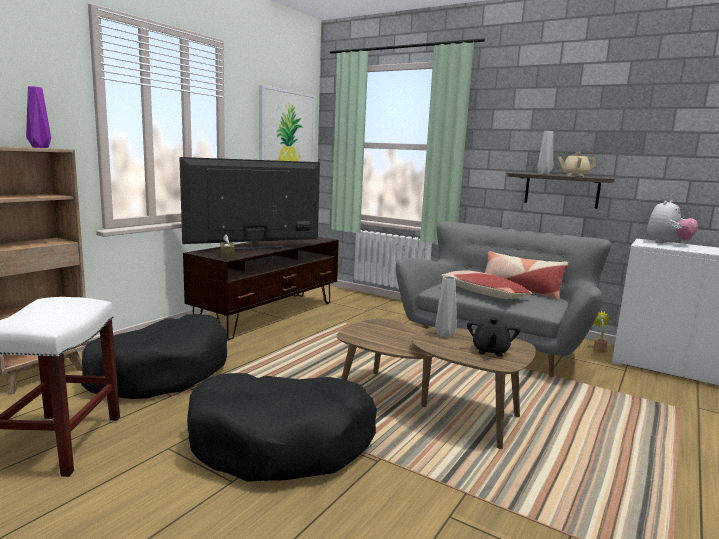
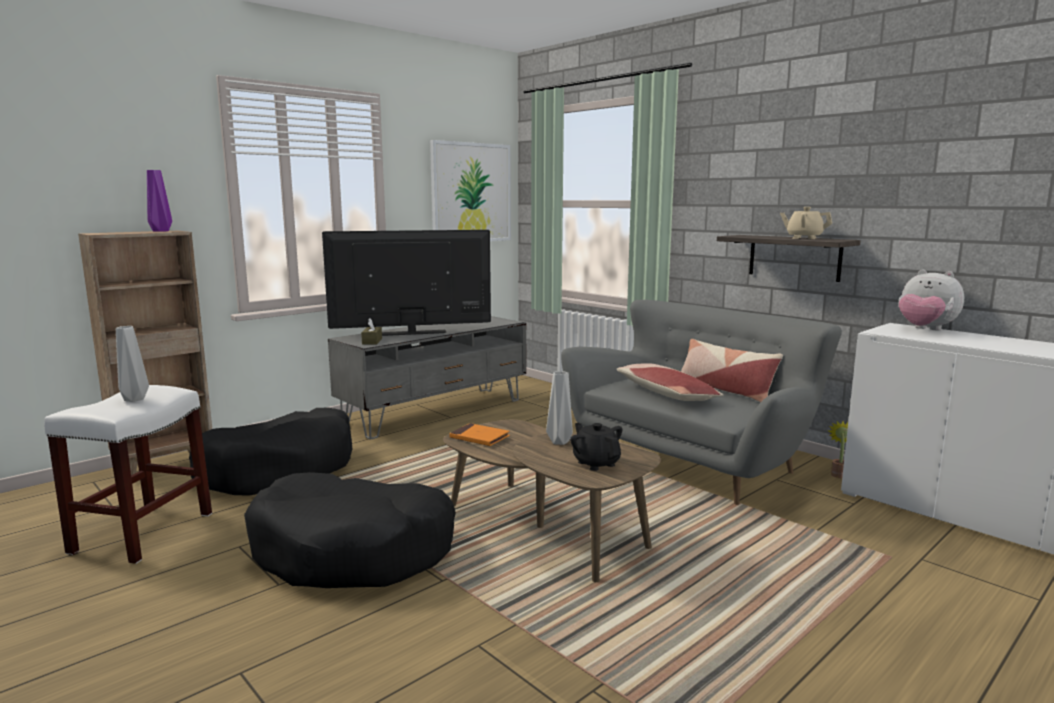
camera: 15 degrees right, 0 degrees up
(269, 315) = (435, 412): brown tv stand -> grey tv stand
(367, 334) = (479, 437): none -> orange book
(490, 351) = (596, 463): black teapot -> black teapot turned 120 degrees clockwise
(544, 174) = (766, 236): grey vase -> grey vase (135, 399)
(667, 243) = (925, 329): plush toy -> plush toy turned 75 degrees clockwise

